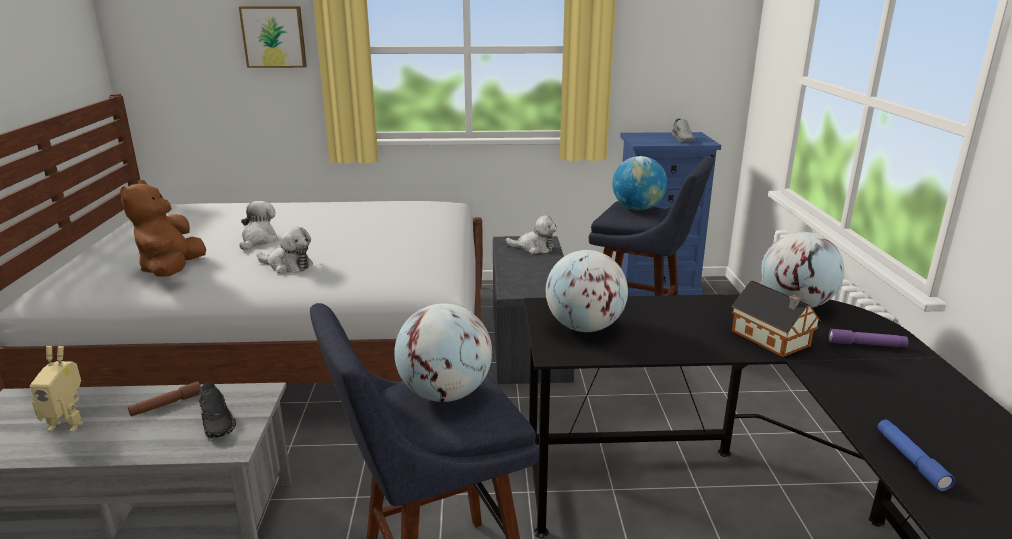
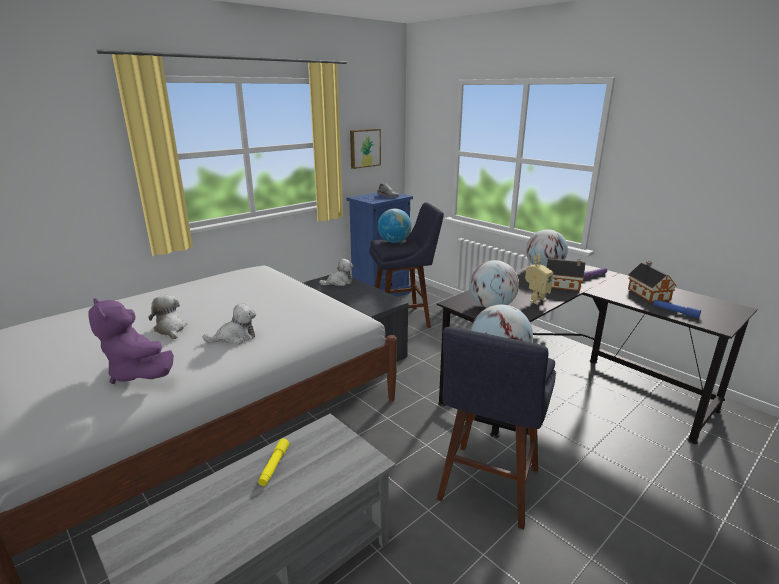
camera: 40 degrees left, 0 degrees up
(68, 423) = (219, 519): toy robot -> toy robot (535, 300)
(166, 404) = (274, 466): brown flashlight -> yellow flashlight
(172, 270) = (139, 373): brown plush toy -> purple plush toy
(218, 421) = (332, 455): black shoe -> none
(274, 37) = (80, 152): picture -> picture (364, 148)
(922, 410) = (648, 293): none -> toy house

